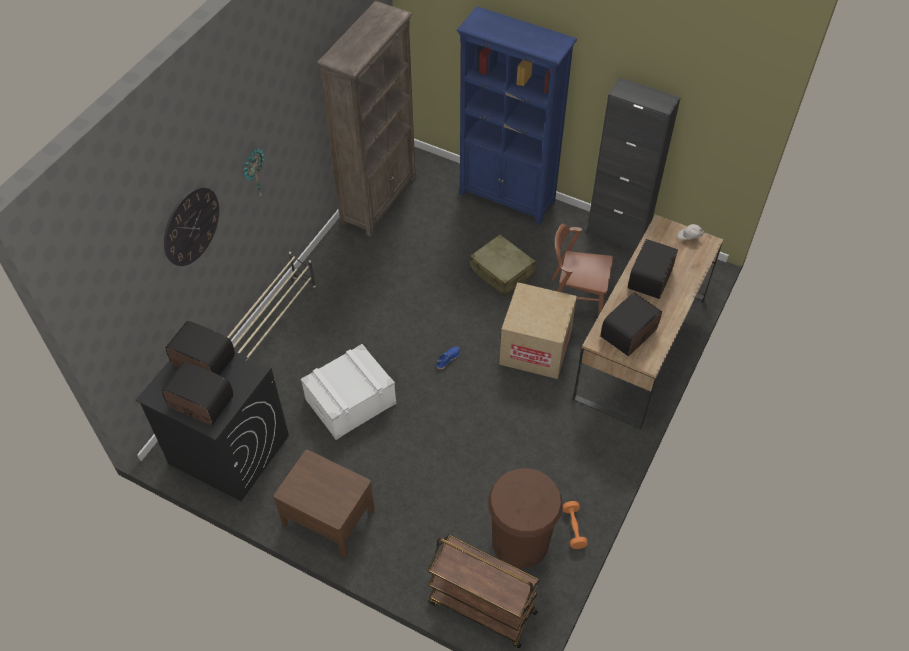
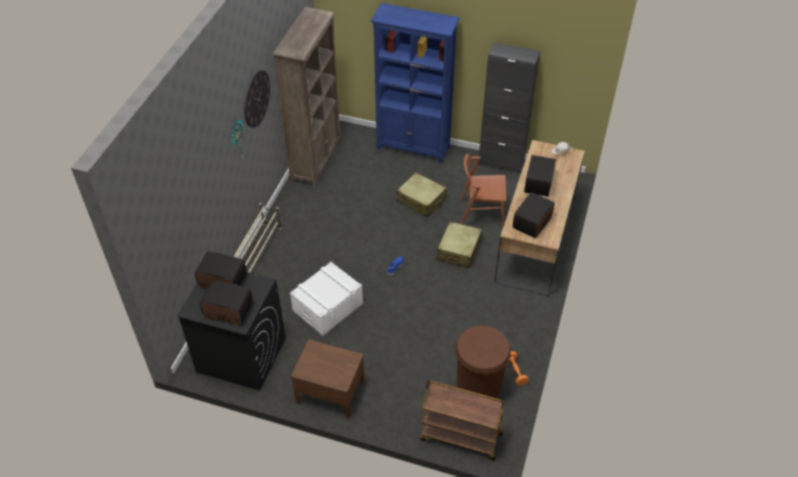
camera: 10 degrees left, 5 degrees down
(191, 226) = (201, 180): wall clock -> wall clock (256, 99)
(535, 348) = (458, 250): cardboard box -> beige suitcase

